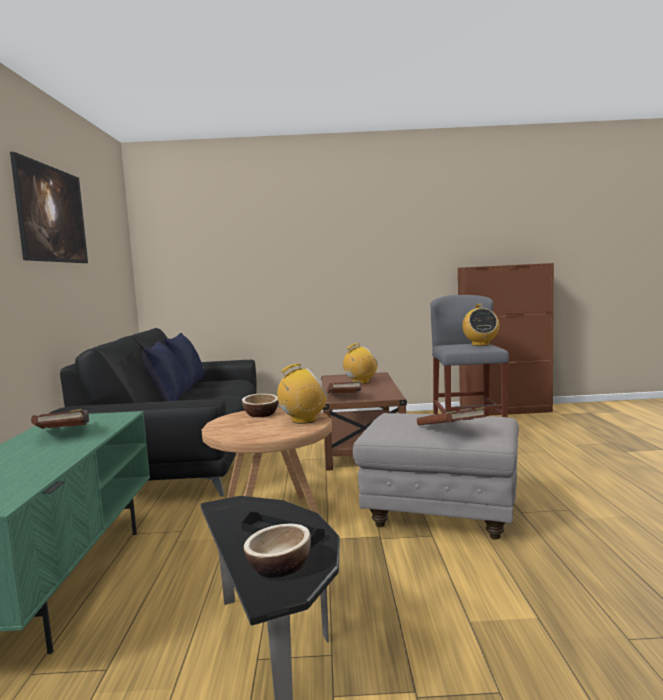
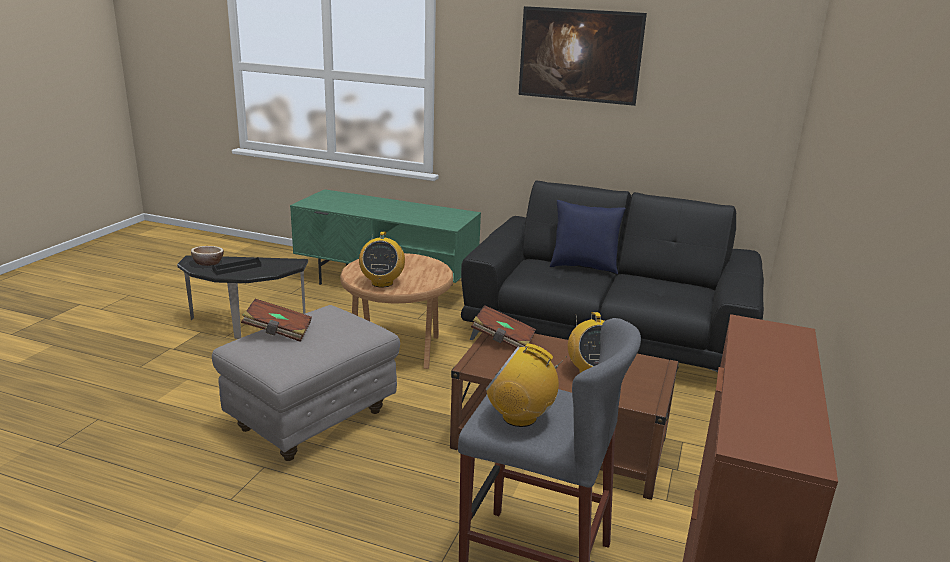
camera: 110 degrees right, 15 degrees up
(64, 434) = (417, 213): brown book -> none
(186, 387) = (667, 280): blue pillow -> none
(261, 414) = (426, 273): bowl -> none

